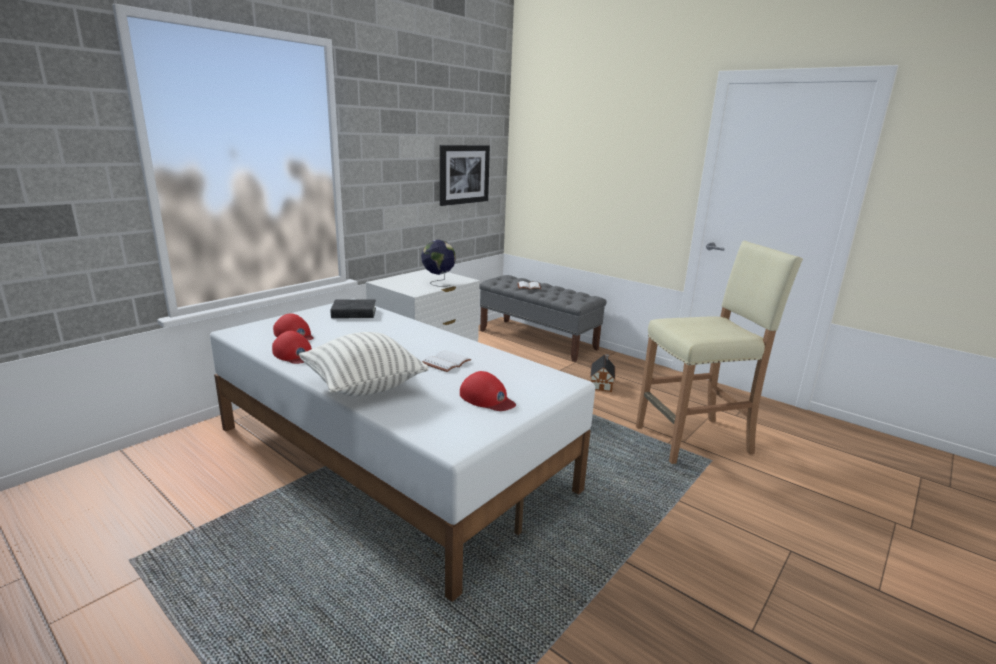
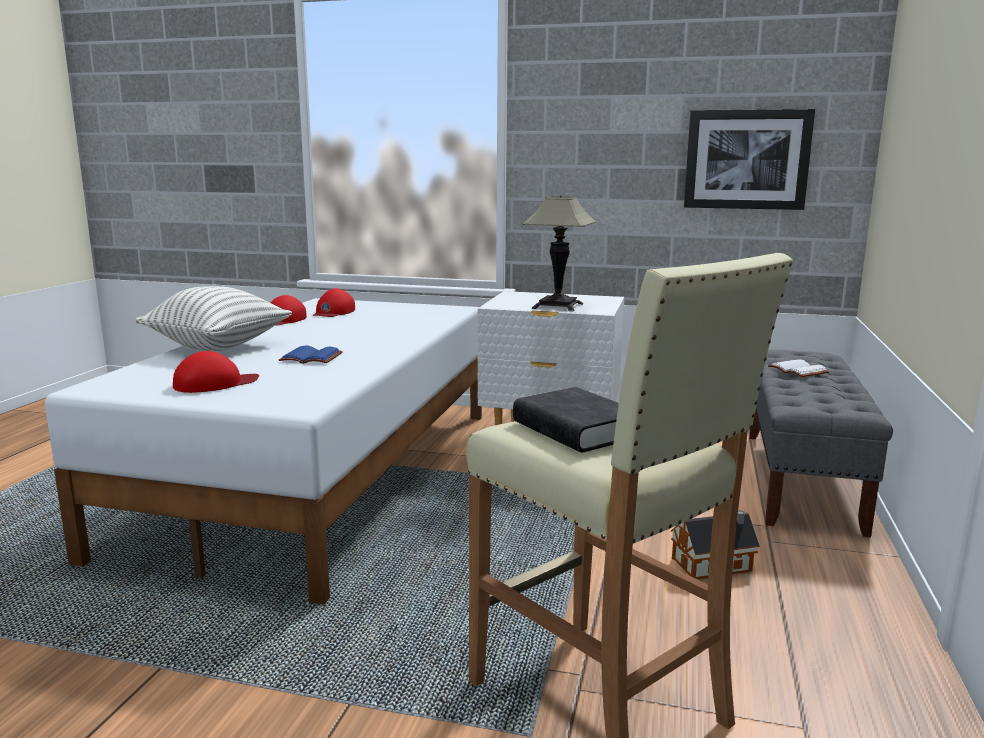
camera: 65 degrees right, 5 degrees down
(354, 313) = (425, 314): black book -> black book (576, 429)
(438, 283) = (557, 306): globe -> table lamp
(446, 362) = (312, 357): white book -> blue book
(487, 398) = (215, 383): red cap -> red cap turned 135 degrees counterclockwise

